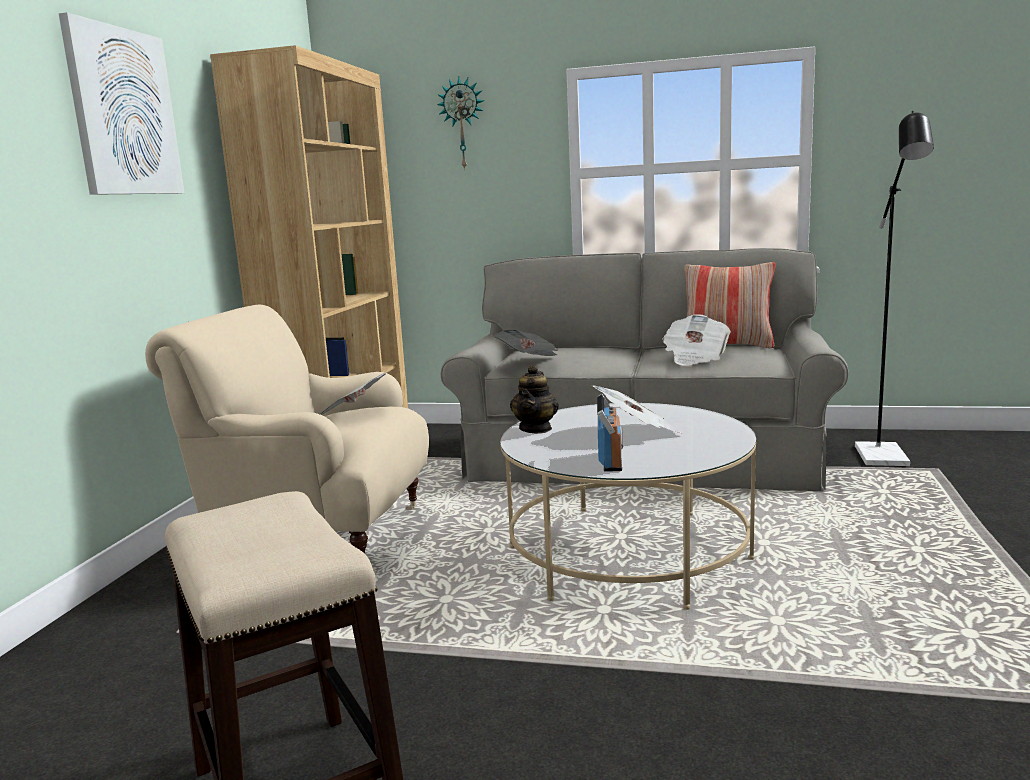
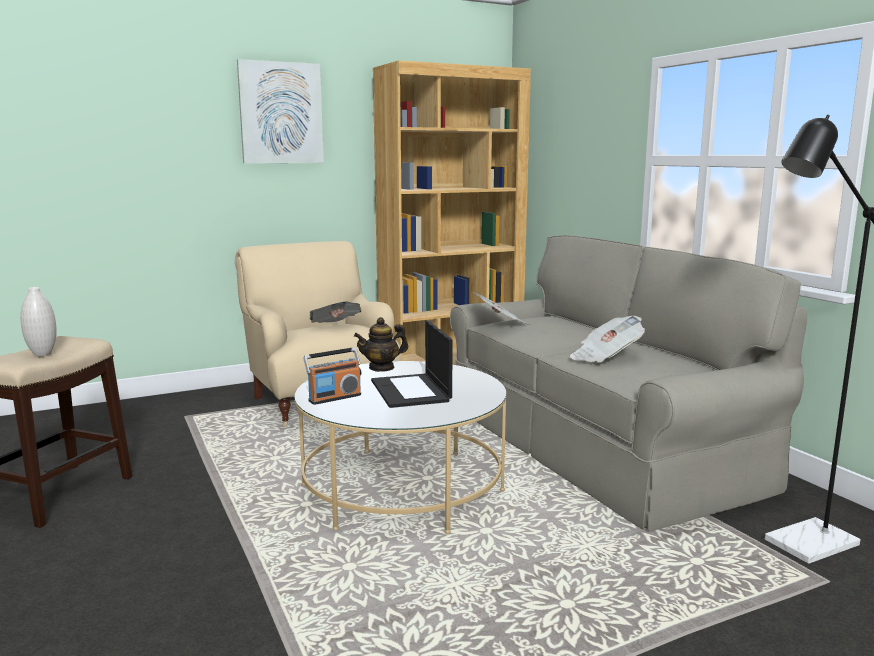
camera: 50 degrees right, 0 degrees up
(282, 537) = (42, 354): none -> white vase
(462, 124) = (583, 109): wall clock -> none
(638, 432) = (411, 391): newspaper -> laptop
(727, 345) = (675, 357): pillow -> none

